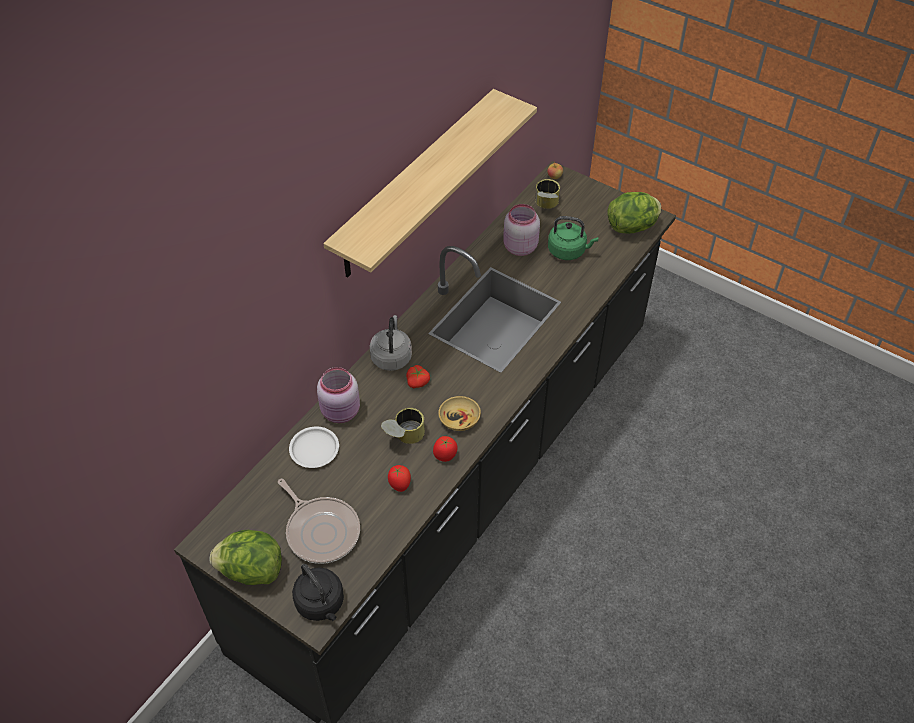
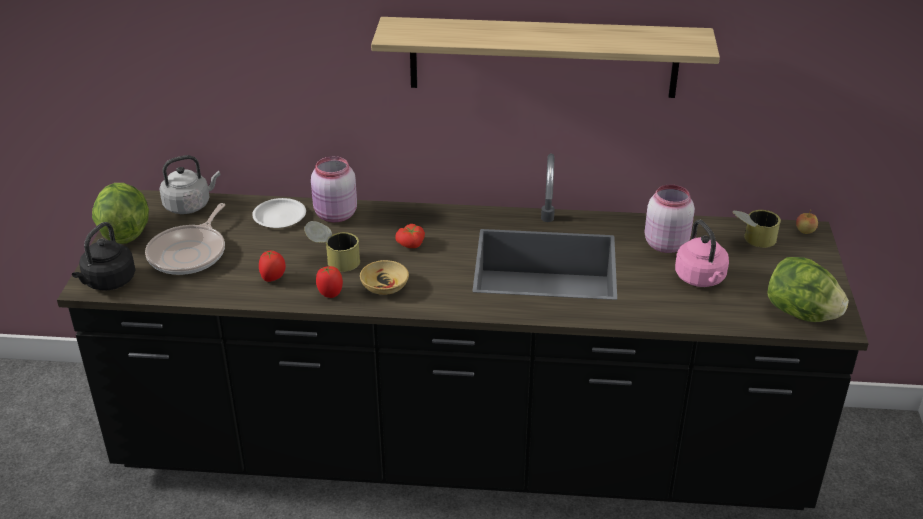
camera: 60 degrees right, 15 degrees down
(391, 356) = (429, 218): grey kettle -> grey kettle (190, 205)
(568, 251) = (701, 279): green kettle -> pink kettle

